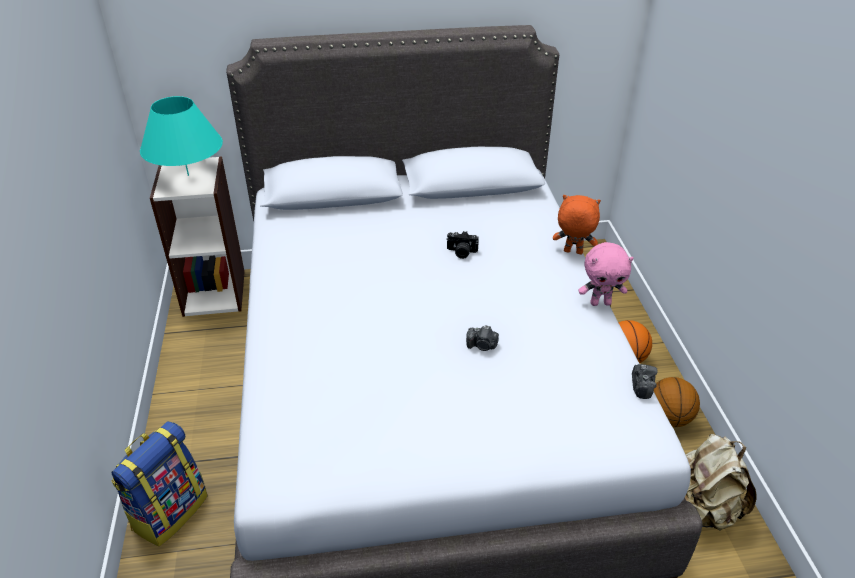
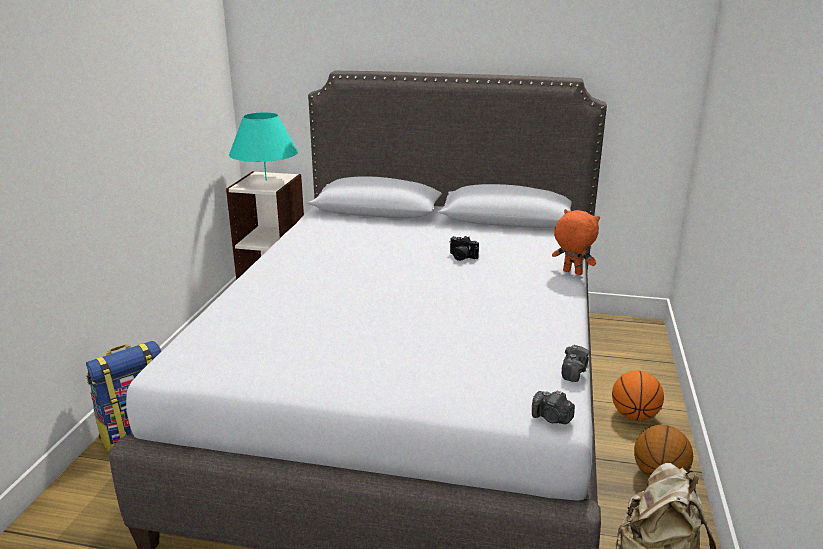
camera: 20 degrees right, 15 degrees down
(482, 346) = (432, 317): camera -> camera (552, 418)
(600, 303) = (574, 309): pink plush toy -> none

